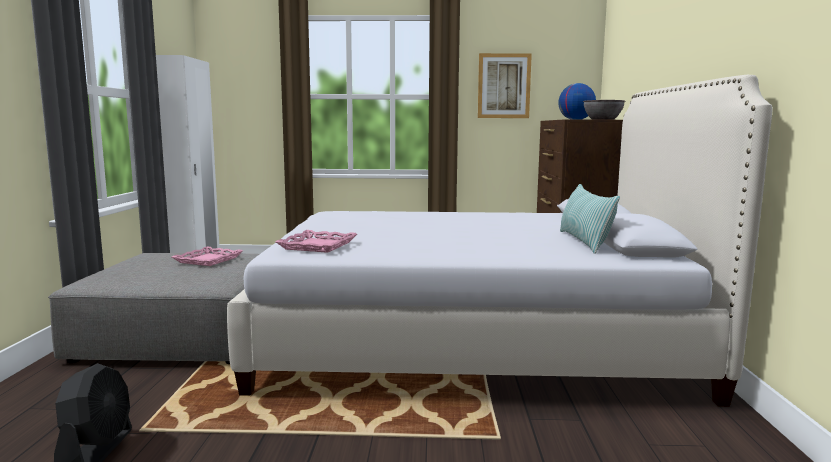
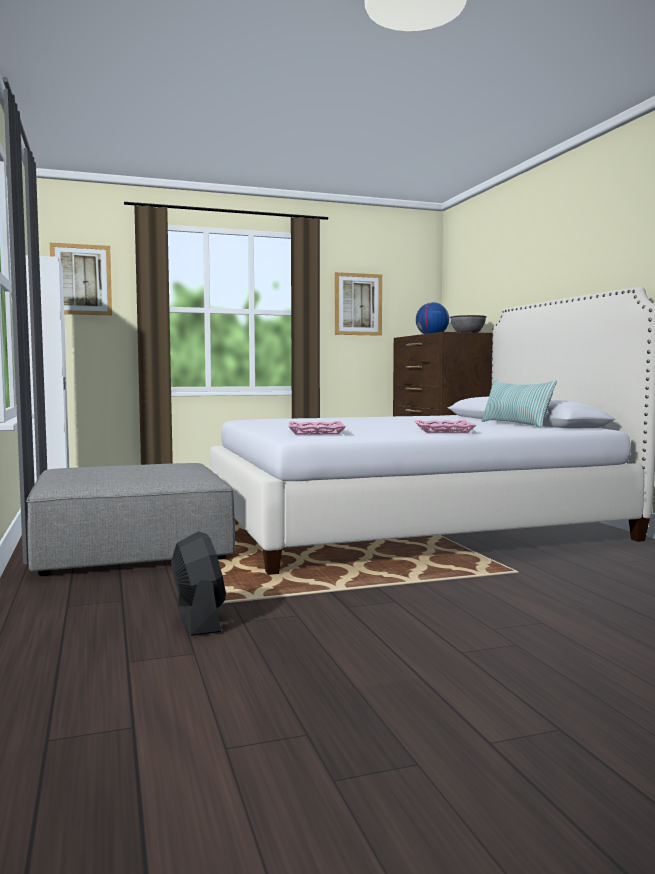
camera: 20 degrees left, 5 degrees down
(208, 260) = (144, 468): pink tray -> pink tray (443, 430)
(237, 71) = (81, 279): none -> picture

